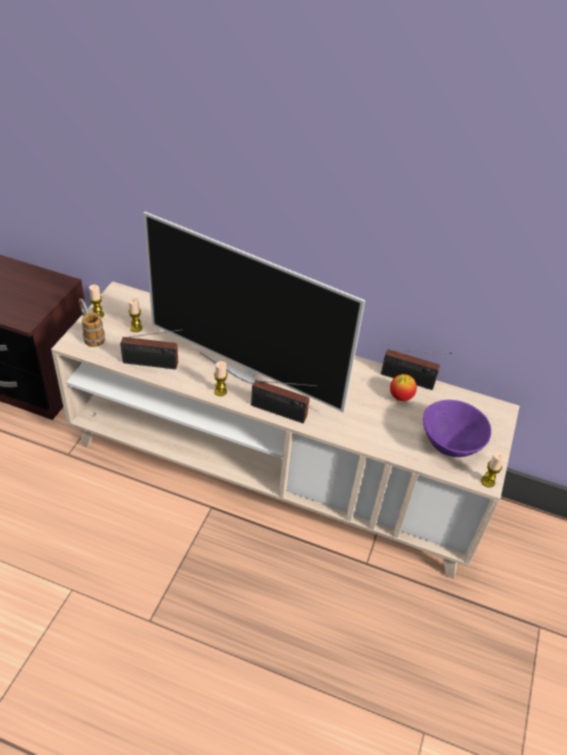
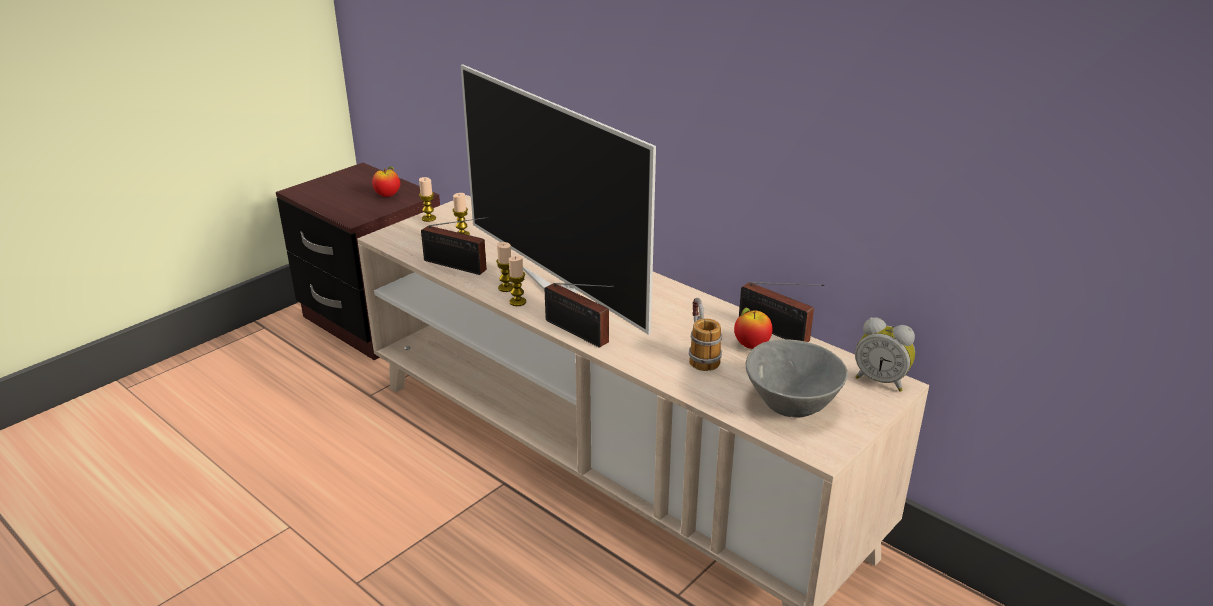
camera: 25 degrees right, 15 degrees down
(38, 288) = (388, 195): none -> apple
(91, 334) = (408, 232): mug -> mug (700, 354)
(449, 446) = (789, 406): purple bowl -> grey bowl
(487, 481) = (824, 454): candle -> candle (506, 288)
(491, 409) = (881, 380): none -> alarm clock

